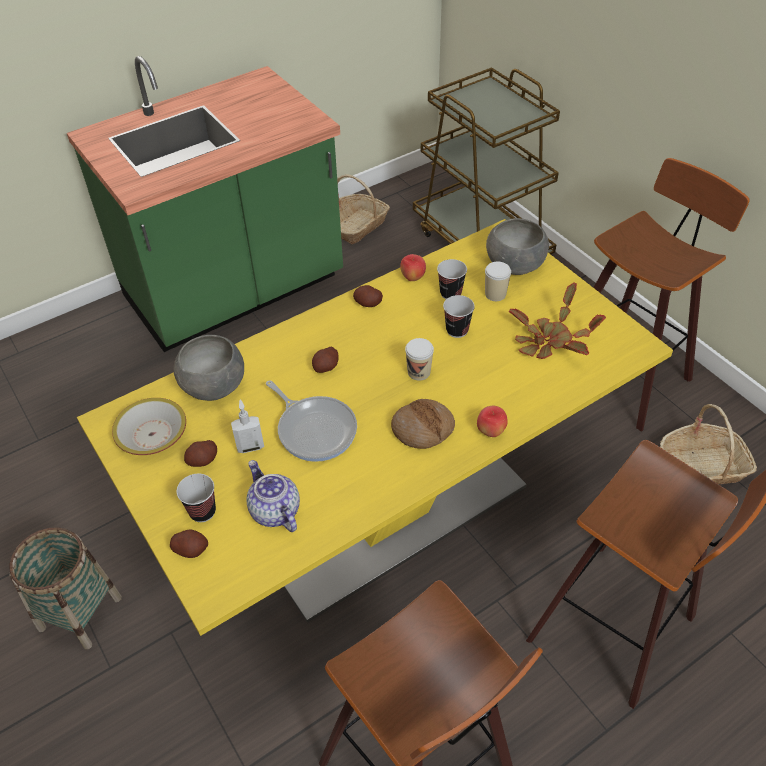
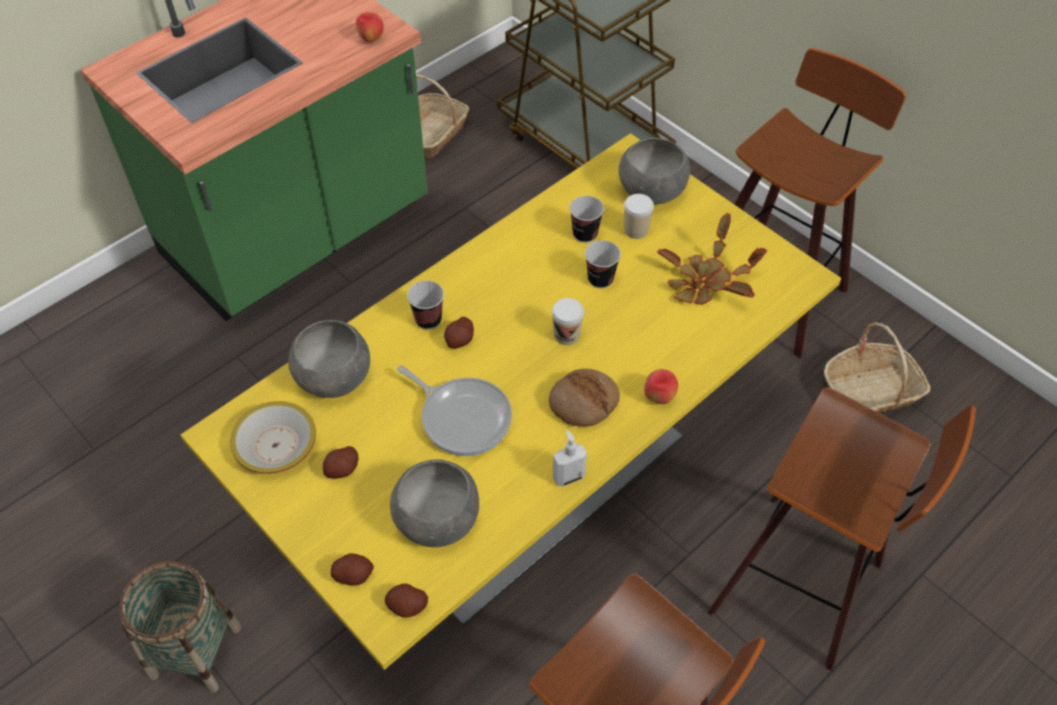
camera: 10 degrees left, 5 degrees up
(202, 511) = (356, 530): cup -> cup (428, 320)
(250, 446) = (393, 446): soap dispenser -> soap dispenser (568, 476)
(274, 511) = (437, 519): teapot -> grey bowl
(368, 303) = (492, 256): potato -> potato (407, 606)
(413, 278) = (538, 219): apple -> apple (371, 39)

